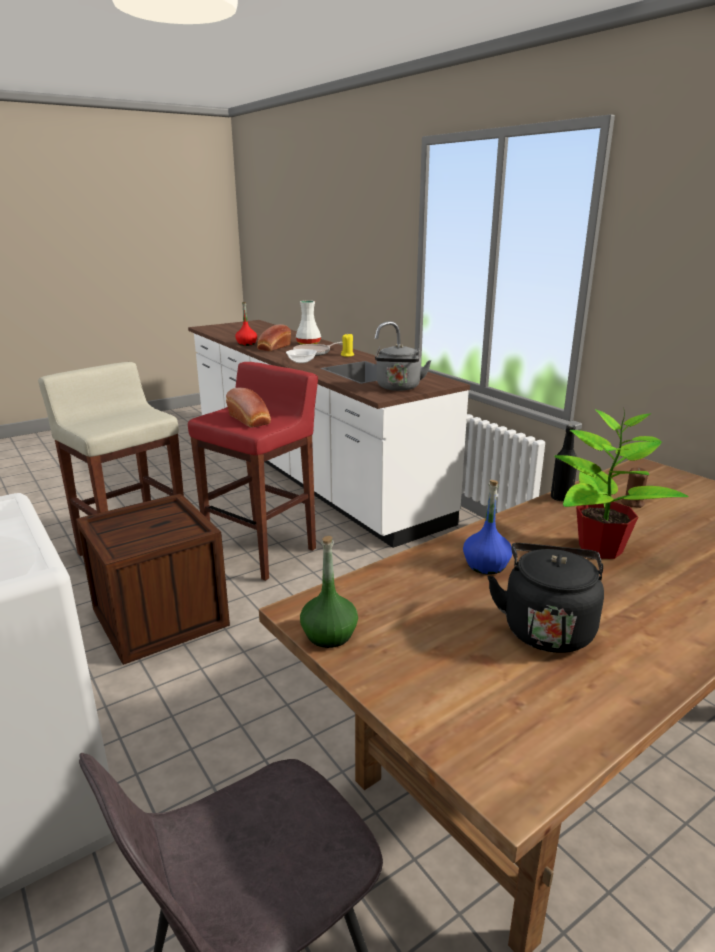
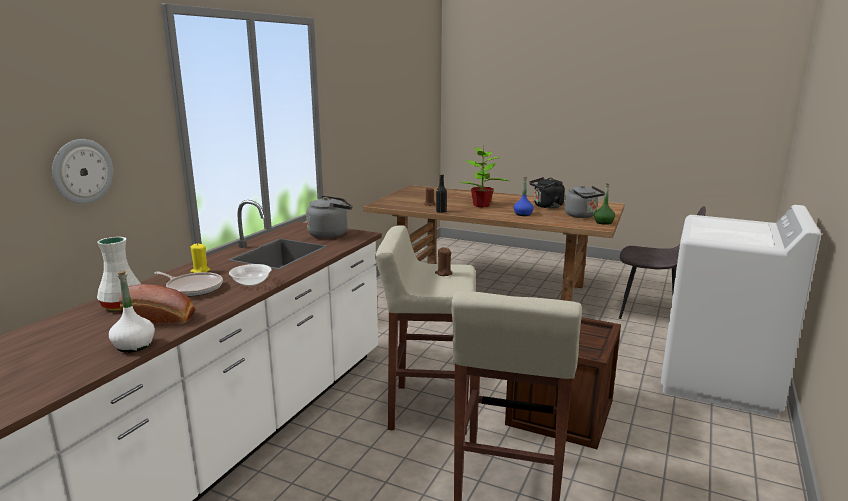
camera: 120 degrees left, 5 degrees down
(246, 344) = (134, 345): red bottle -> white bottle
(250, 420) = (443, 273): bread -> brown candle
(263, 551) = (428, 409): red stool -> beige stool
(364, 265) = (82, 171): none -> wall clock
(412, 635) = (582, 216): none -> grey kettle

